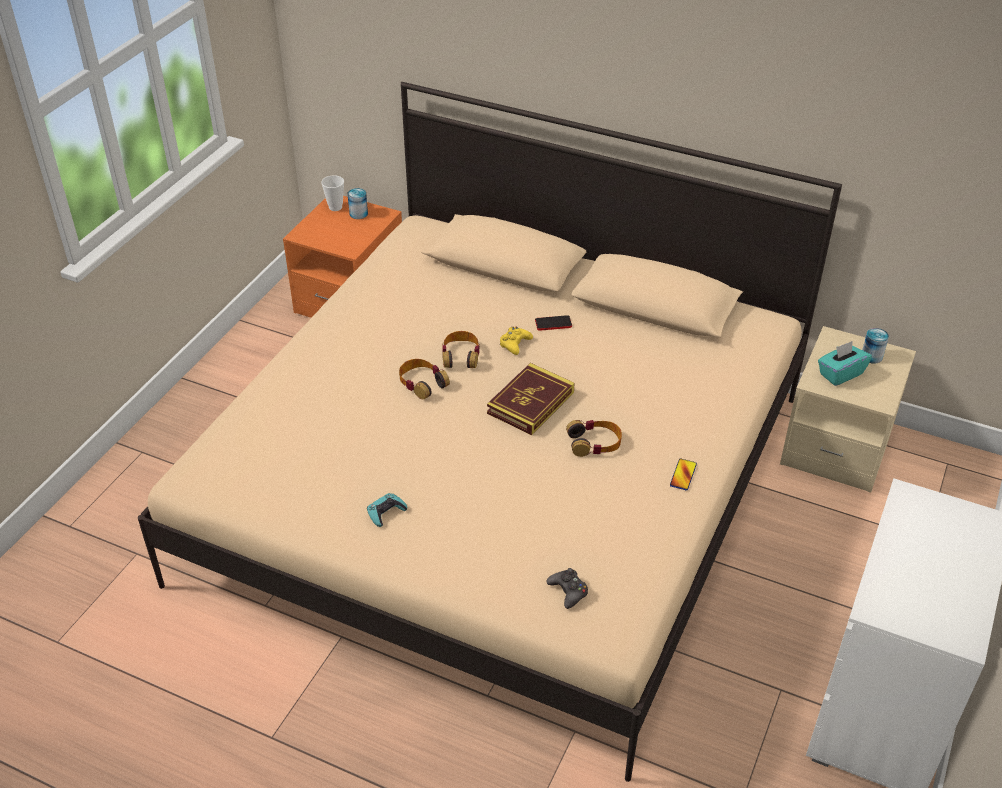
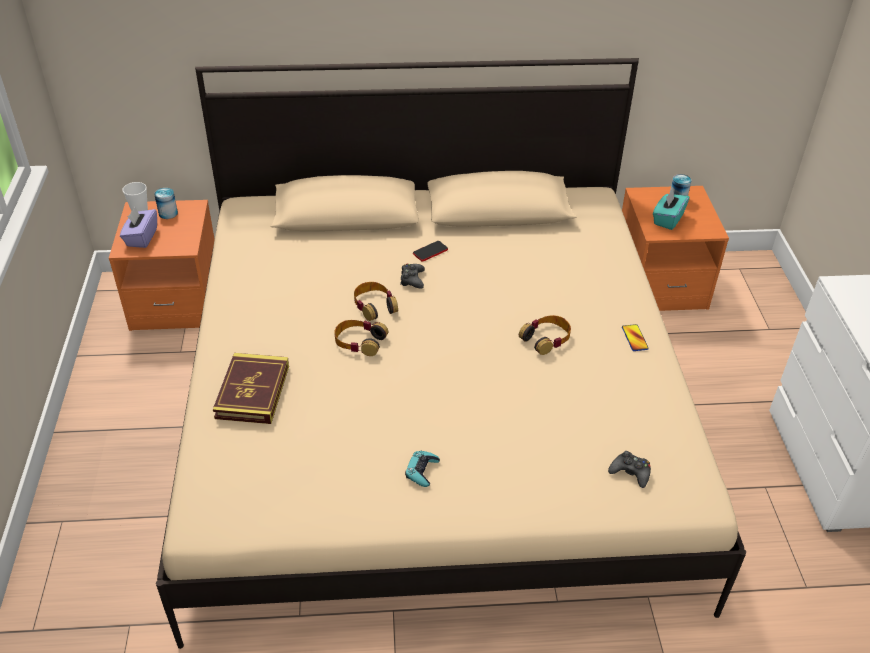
camera: 30 degrees left, 0 degrees up
(321, 229) = (141, 238): none -> purple tissue box
(515, 344) = (412, 279): yellow game controller -> black game controller
(530, 403) = (467, 324): book -> book (252, 392)
(836, 446) = (659, 284): beige nightstand -> orange nightstand

